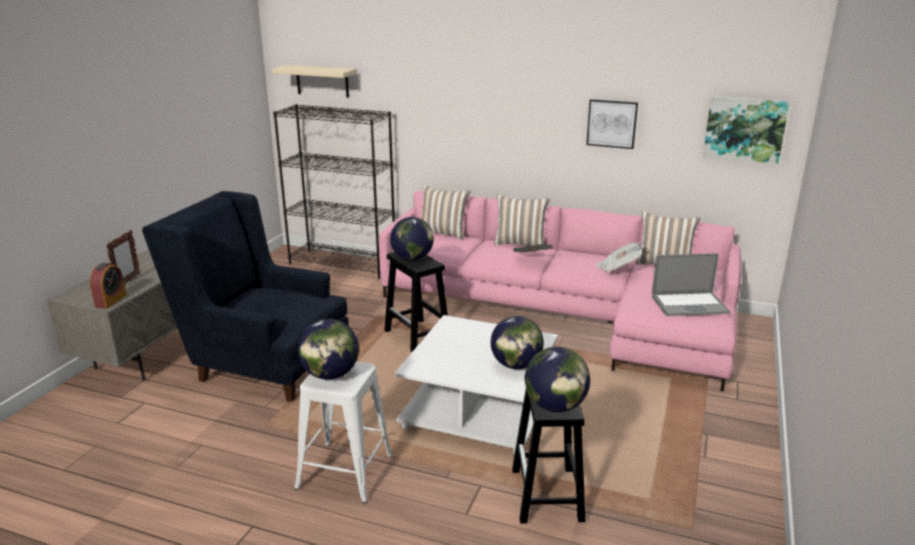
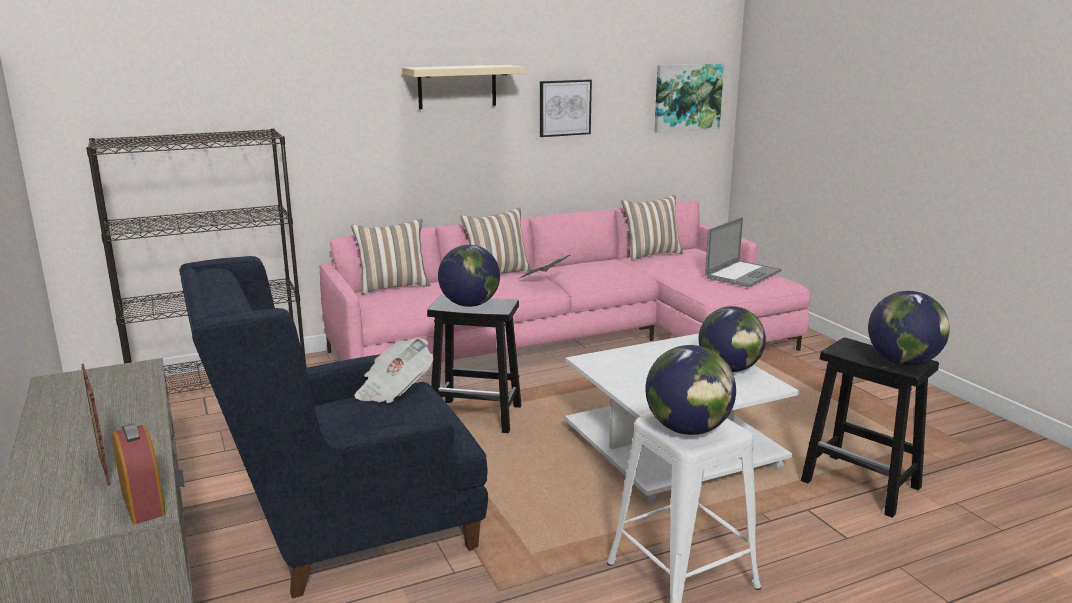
camera: 45 degrees left, 5 degrees down
(322, 81) = (137, 94): beige shelf -> beige shelf (457, 86)
(618, 268) = (631, 266): newspaper -> newspaper (394, 390)

